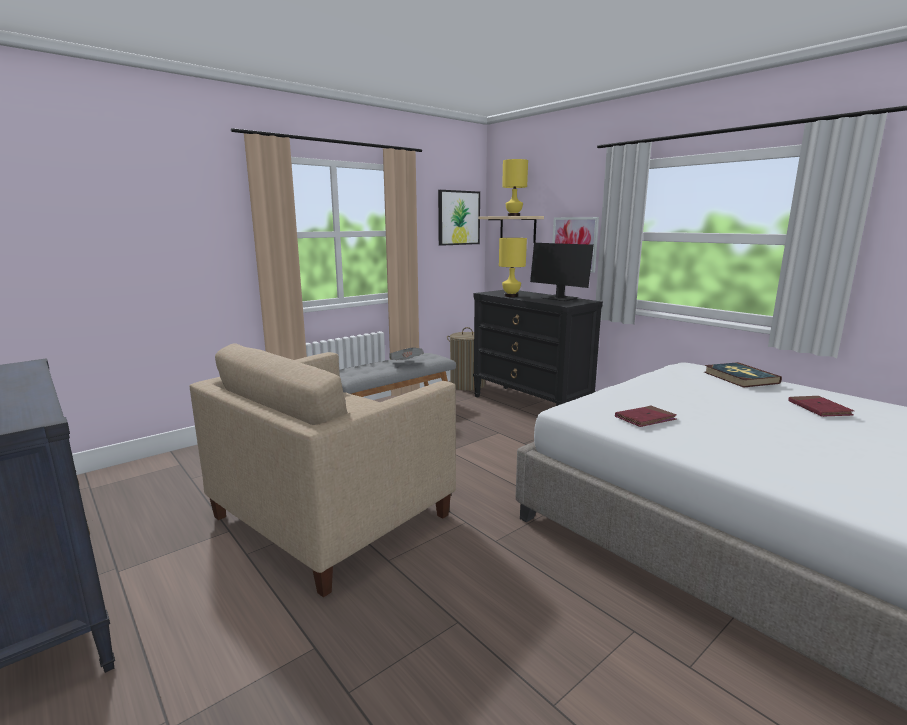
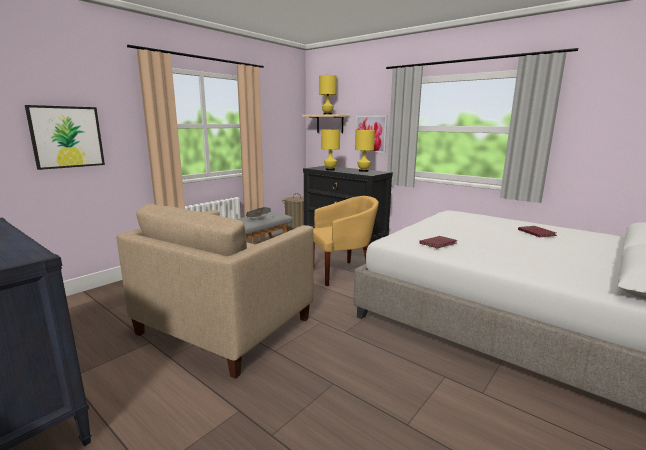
camera: 10 degrees left, 0 degrees up
(458, 218) = (288, 115): picture -> picture (67, 137)
(516, 448) = (342, 273): none -> yellow armchair
(559, 298) = (363, 171): monitor -> yellow table lamp
(740, 378) = (486, 217): book -> none

